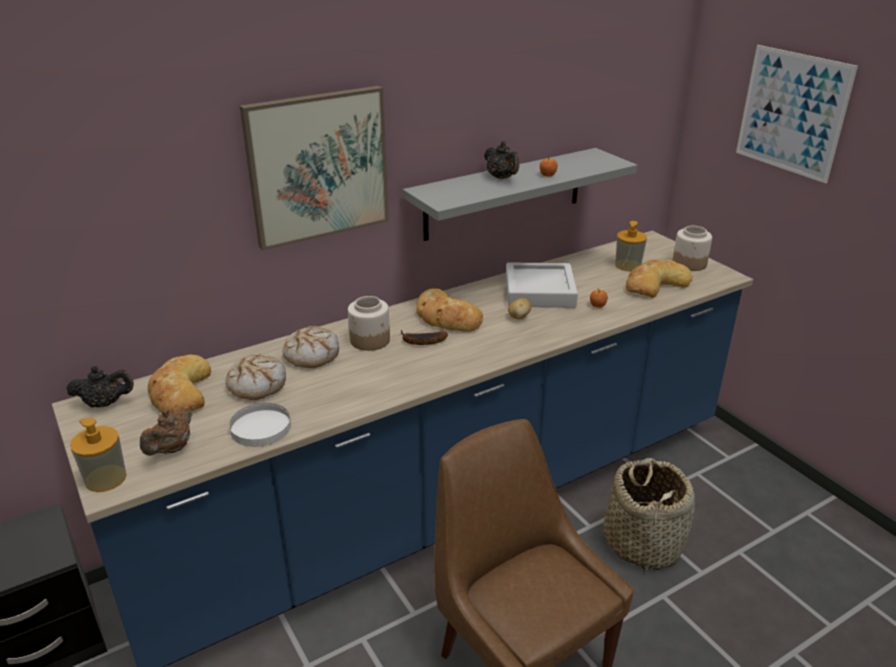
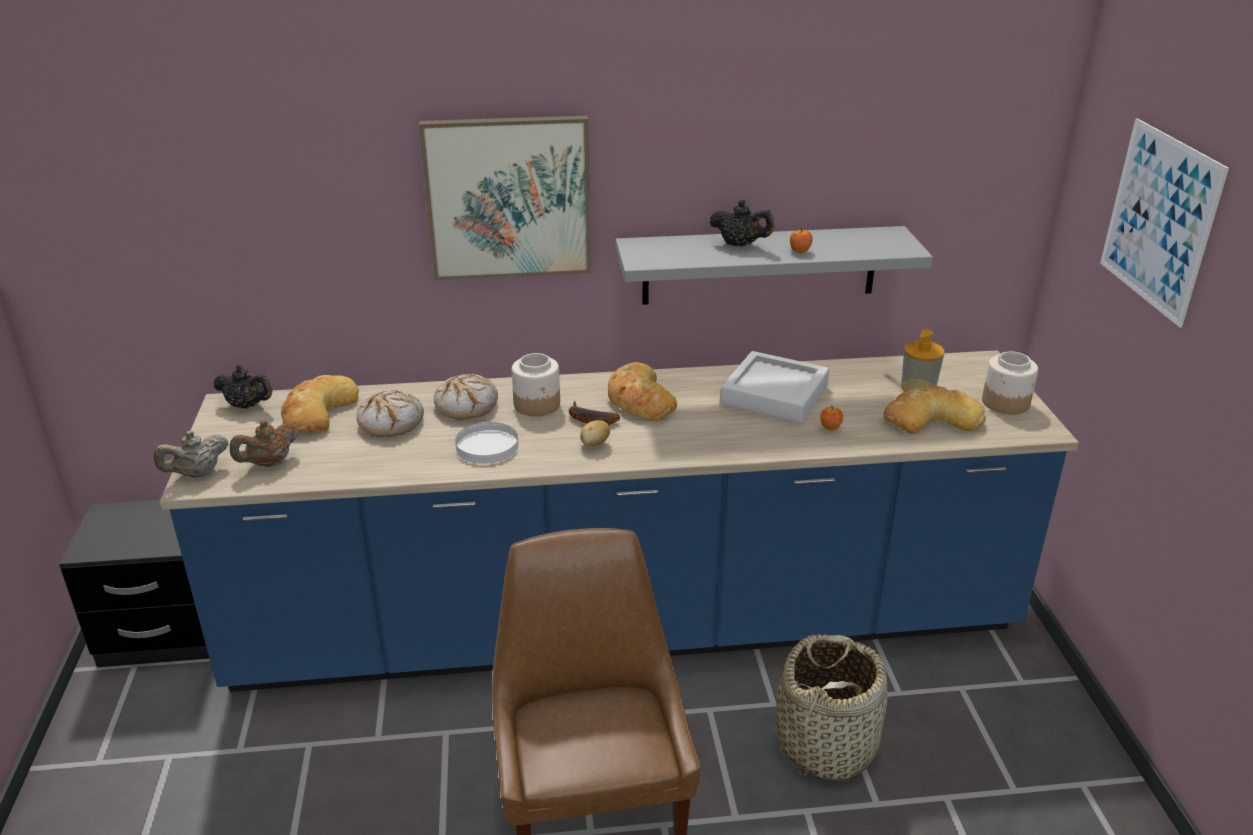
camera: 25 degrees right, 0 degrees up
(105, 478) = (197, 474): soap dispenser -> beige teapot
(260, 428) = (360, 465): white plate -> white plate (487, 446)
(501, 178) = (740, 245): black teapot -> black teapot turned 60 degrees counterclockwise
(519, 317) = (722, 419): potato -> potato (595, 444)

